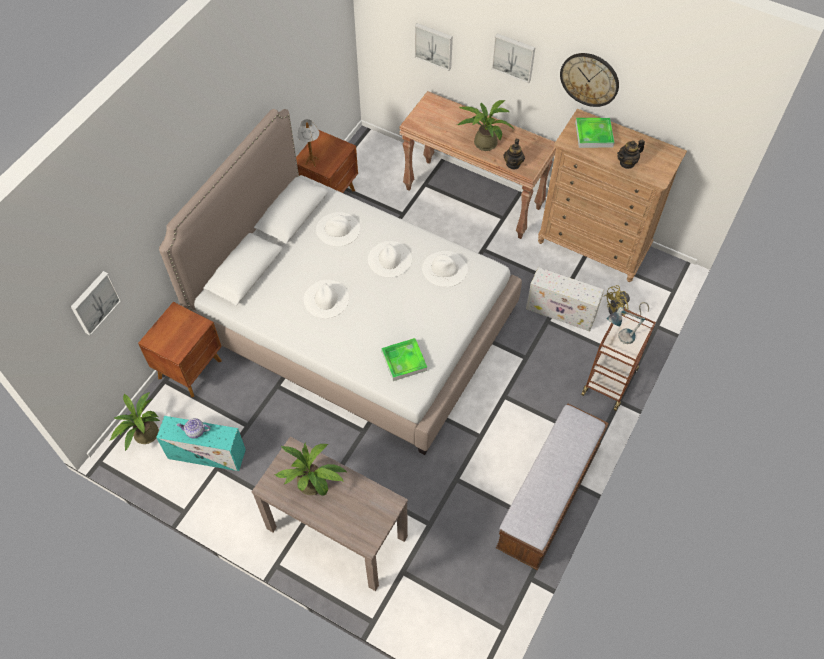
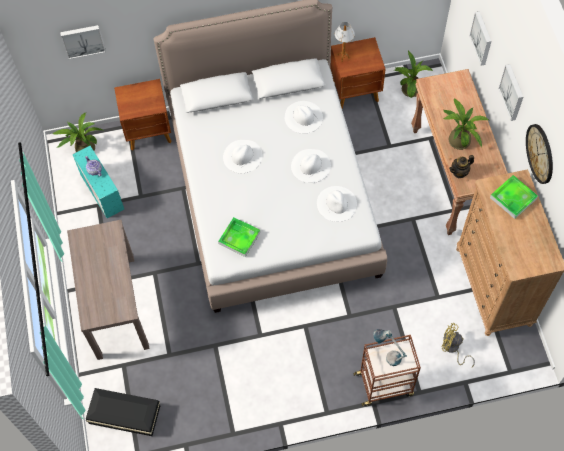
camera: 50 degrees right, 5 degrees up
(314, 485) = (101, 259): potted plant -> potted plant (411, 92)
(452, 609) = (124, 413): none -> black storage box
(548, 496) = (254, 412): bench -> none
(562, 312) = (412, 310): white storage box -> none
(627, 163) = (509, 238): teapot -> none

